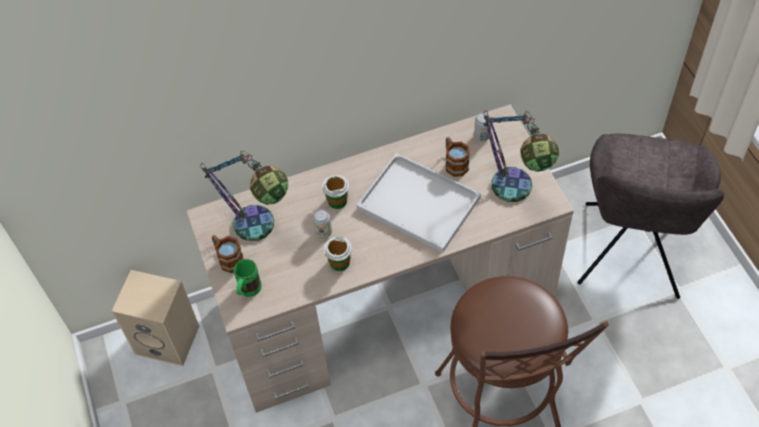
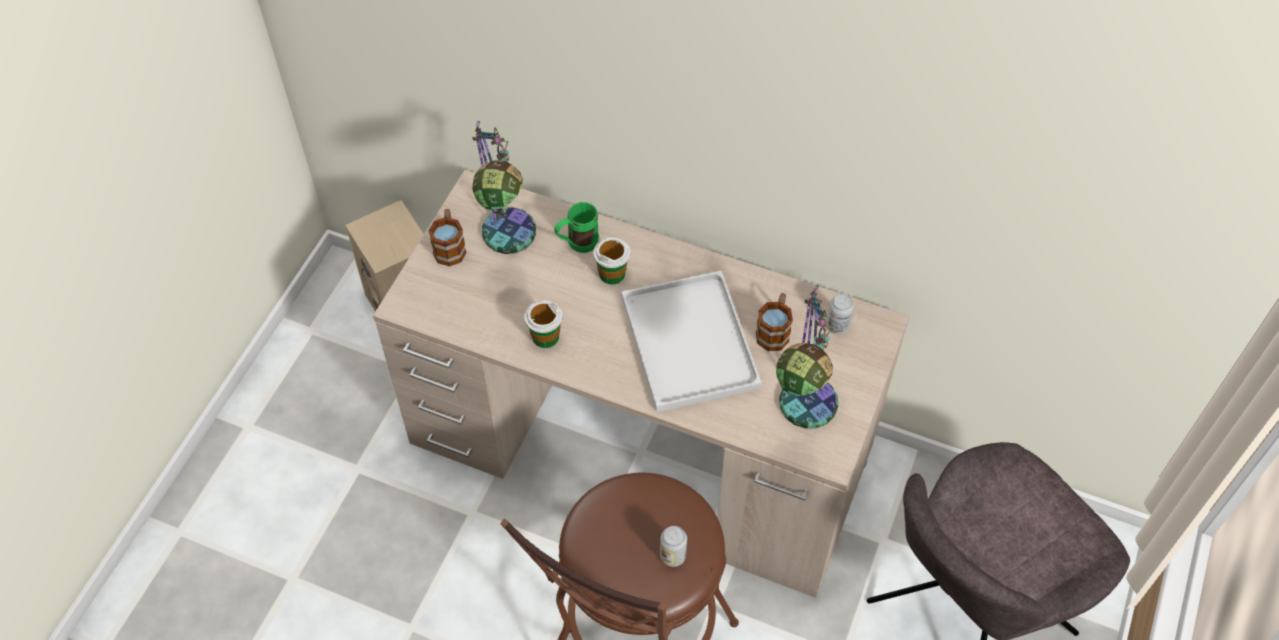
camera: 40 degrees right, 0 degrees up
(248, 292) = (432, 294): green mug -> green mug (577, 245)
(323, 232) = (564, 294): can -> can (673, 556)

